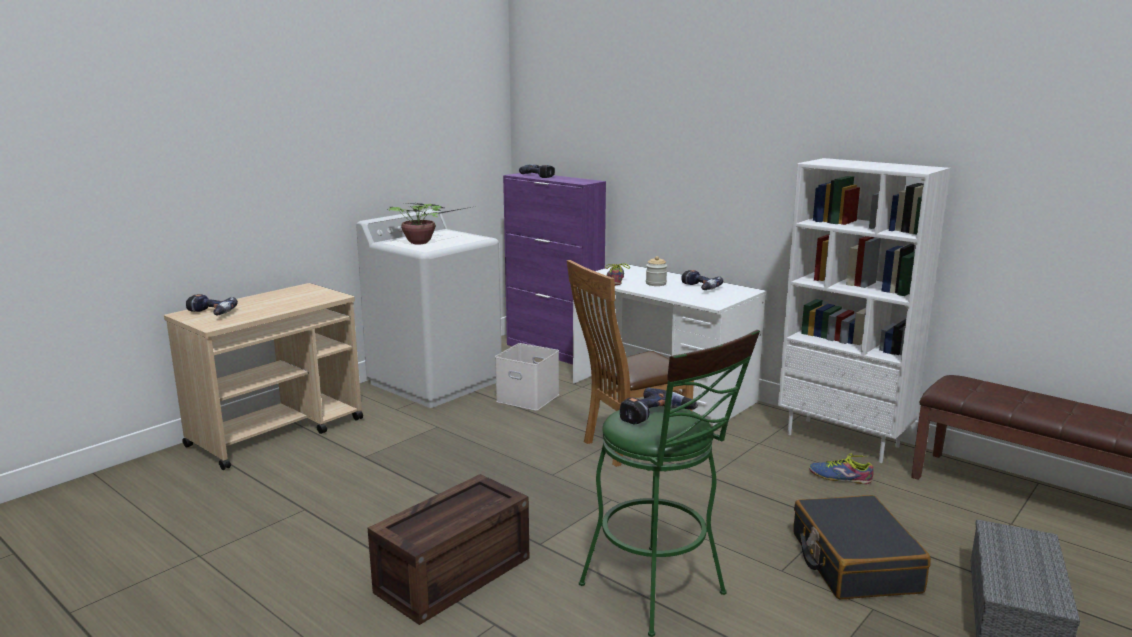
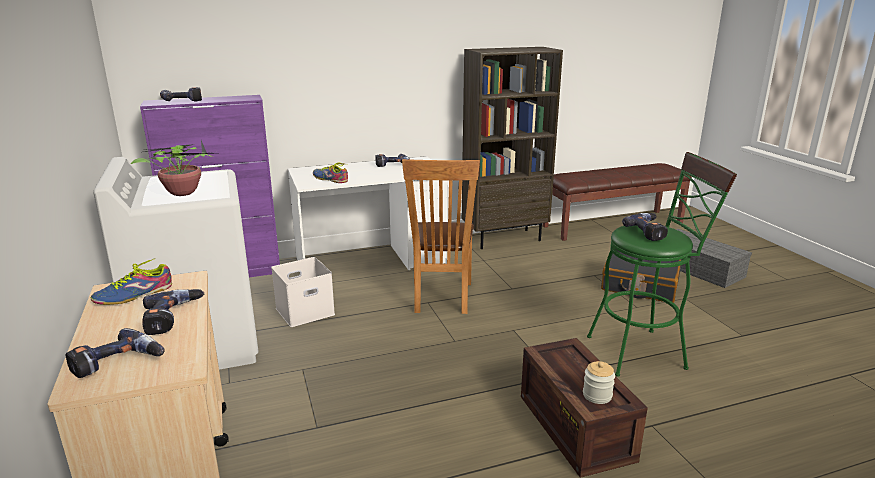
camera: 60 degrees left, 5 degrees up
(275, 308) = (173, 318): none -> power drill
(656, 283) = (362, 173): jar -> jar (597, 395)
(840, 477) = (547, 256): shoe -> shoe (134, 295)
(844, 440) = (504, 238): white bookcase -> brown bookcase

